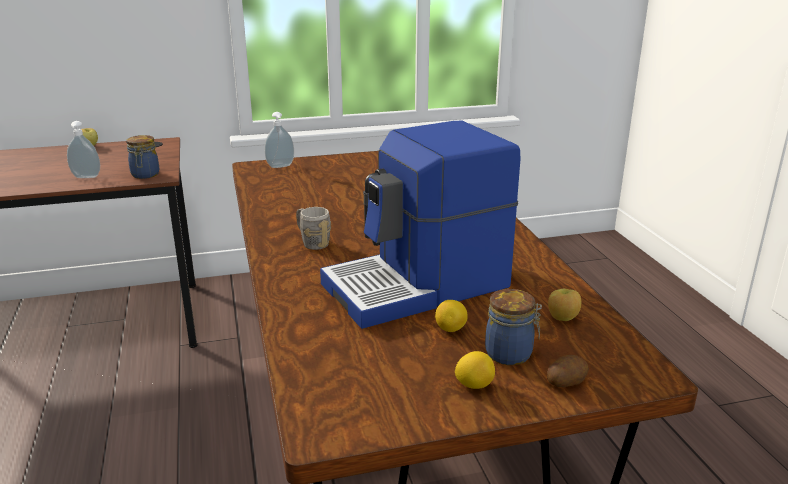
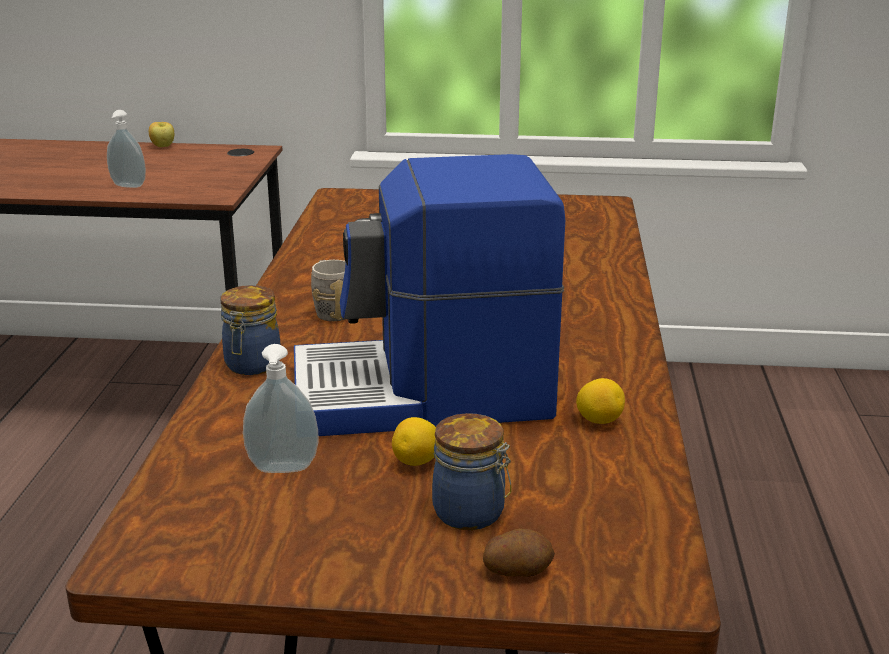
camera: 20 degrees right, 0 degrees up
(145, 175) = (198, 192): jar -> jar (252, 365)
(281, 166) = (377, 201): soap dispenser -> soap dispenser (283, 470)
(474, 385) = (382, 544): lemon -> lemon (599, 420)
(562, 318) = (594, 479): apple -> none

